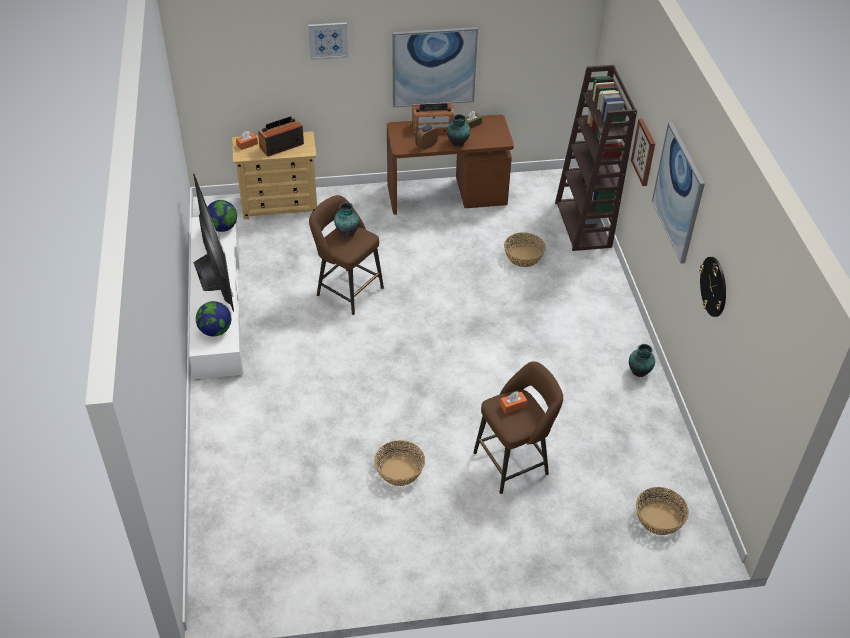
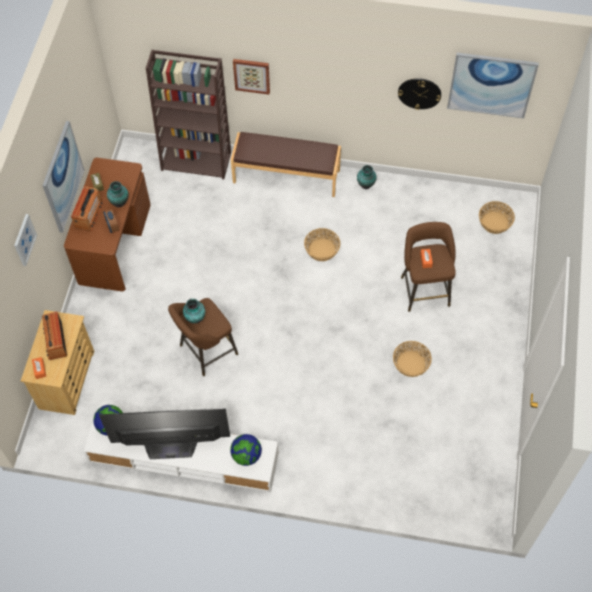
camera: 70 degrees left, 15 degrees up
(523, 257) = (217, 214): basket -> basket (322, 249)
(608, 299) = (286, 175): none -> brown bench
(678, 192) = (329, 72): picture -> picture (491, 85)

